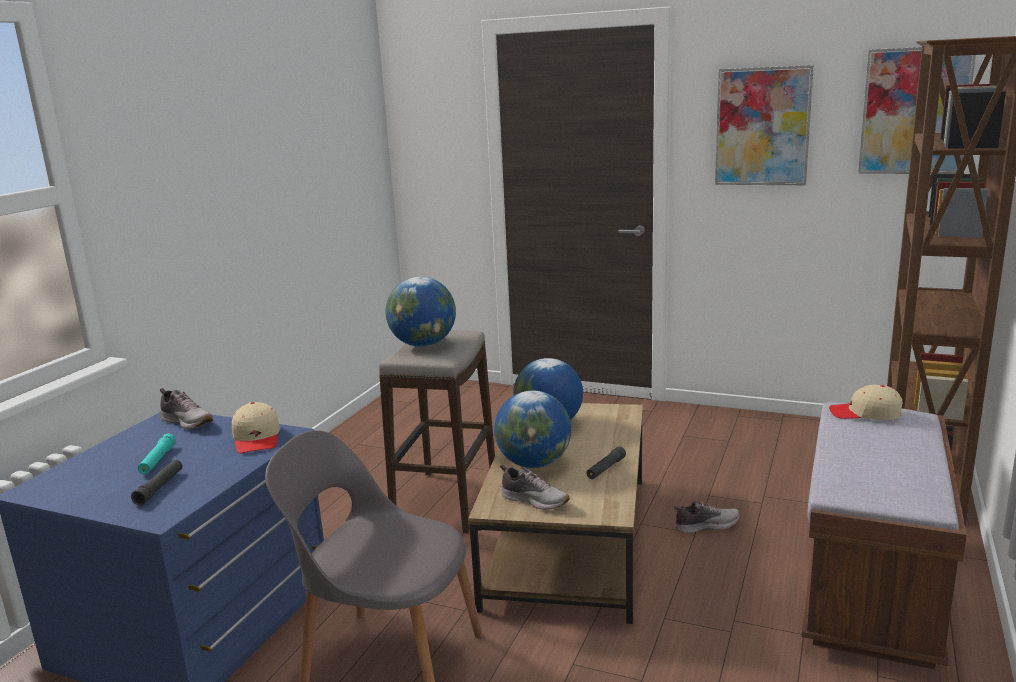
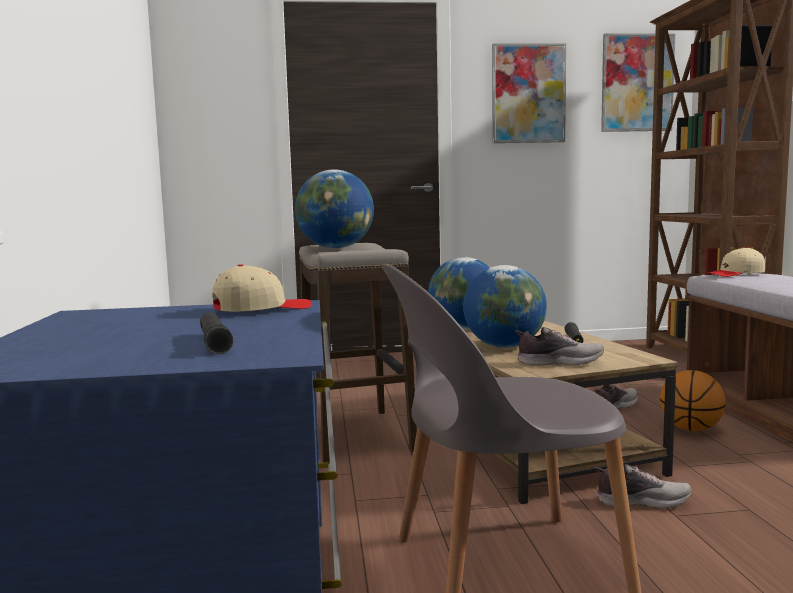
camera: 30 degrees left, 10 degrees down
(158, 460) = (151, 331): turquoise flashlight -> none
(188, 422) = (123, 312): shoe -> shoe (641, 502)
(257, 438) = (261, 309): beige cap -> beige cap turned 75 degrees counterclockwise
(737, 576) = (691, 429): none -> basketball

